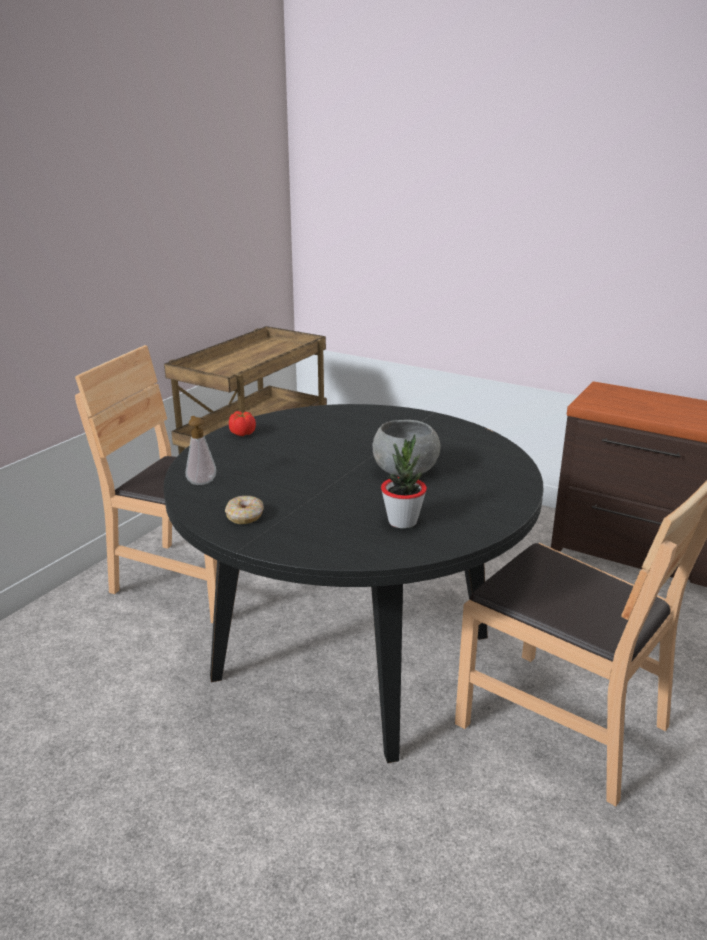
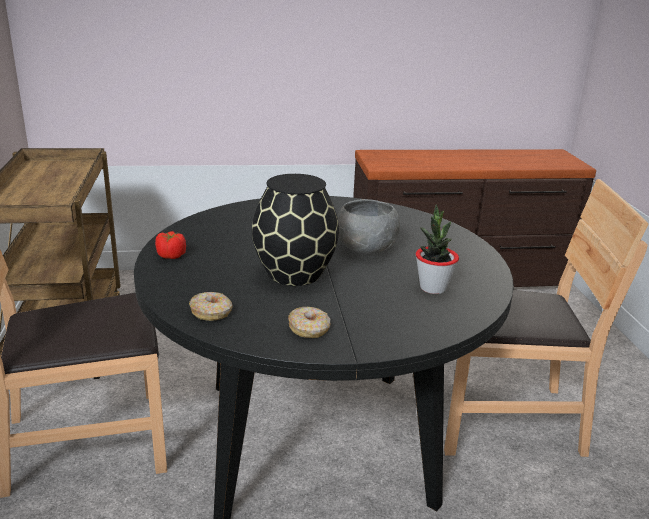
camera: 40 degrees left, 0 degrees up
(201, 481) = (211, 312): soap dispenser -> donut
(306, 473) = (293, 273): none -> black vase

